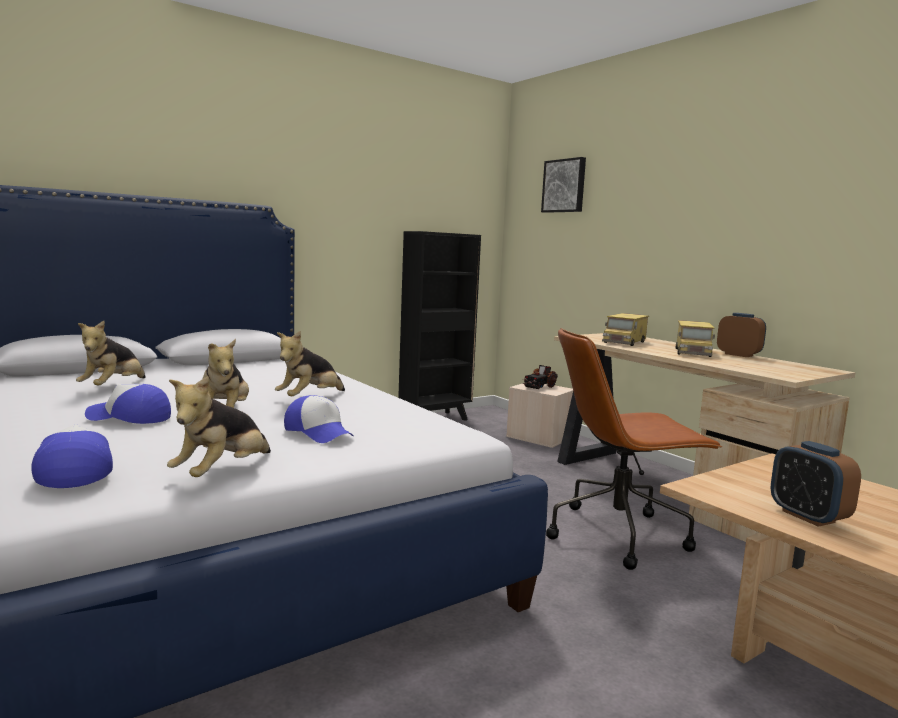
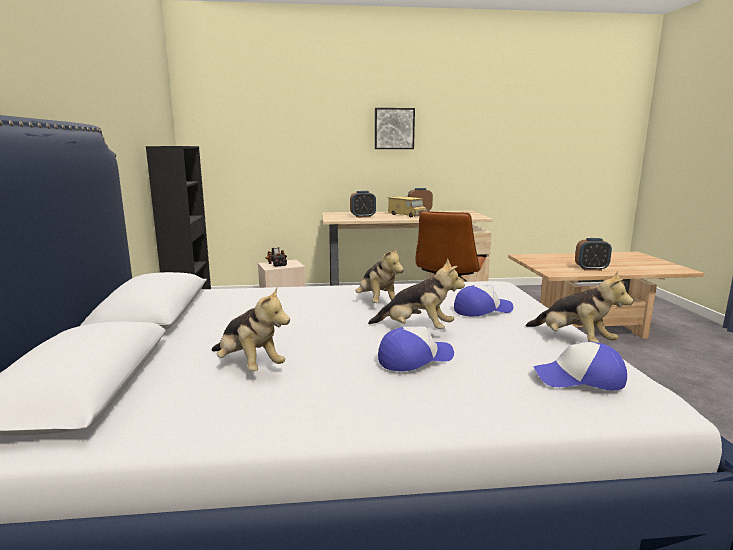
camera: 60 degrees left, 5 degrees up
(129, 417) = (414, 359): cap -> cap turned 150 degrees counterclockwise
(564, 186) = (249, 103): picture -> picture (394, 128)
(624, 342) = (363, 216): toy truck -> alarm clock

